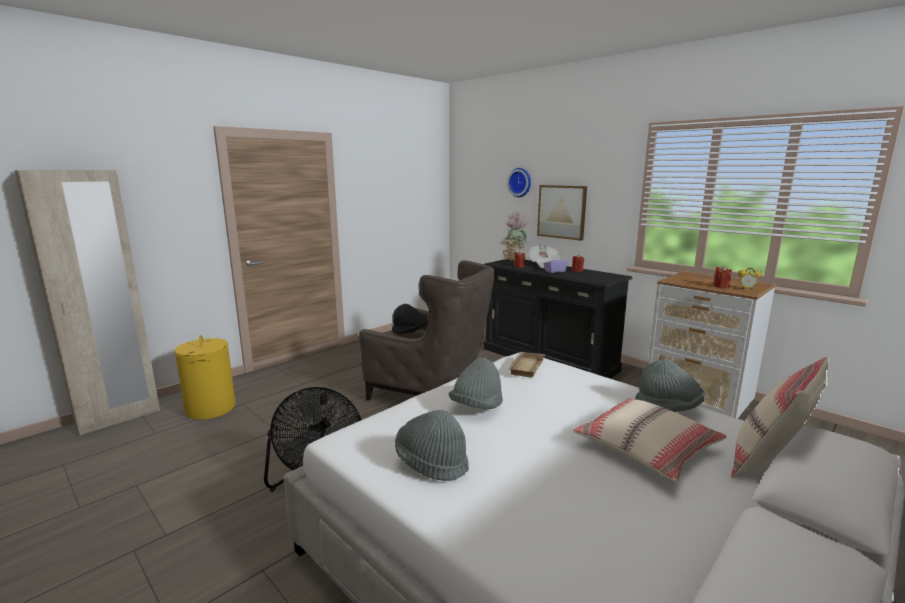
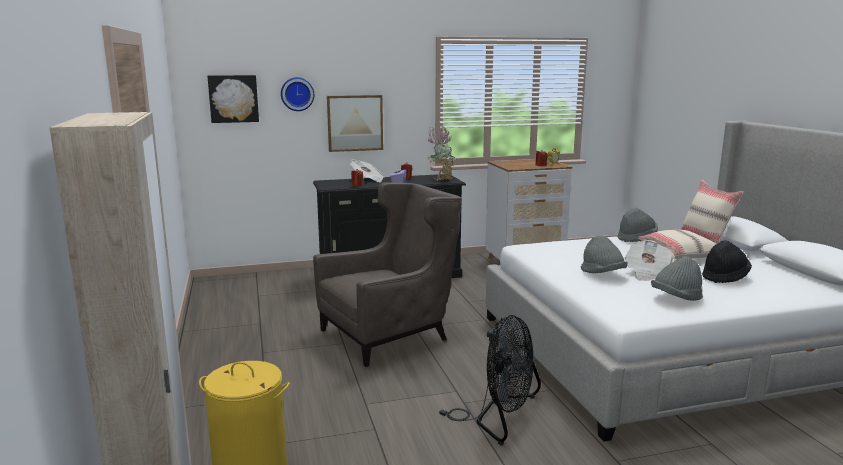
camera: 60 degrees left, 0 degrees up
(409, 333) = (354, 278): black hat -> black hat (724, 277)
(480, 184) = (233, 98): none -> picture
(513, 260) = (328, 182): potted plant -> potted plant (441, 179)
(516, 433) = (647, 273): none -> newspaper
(525, 367) = (549, 249): beige tray -> none

